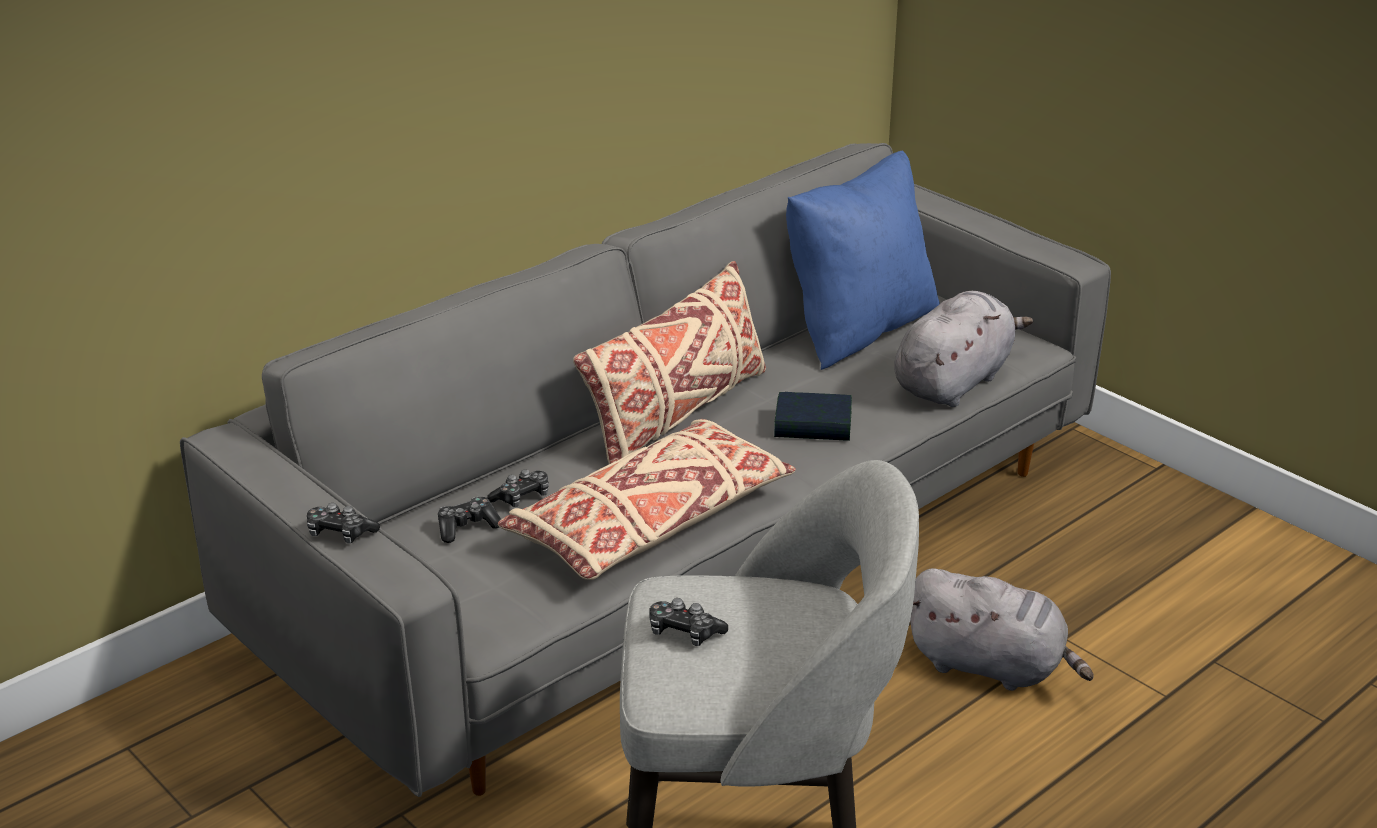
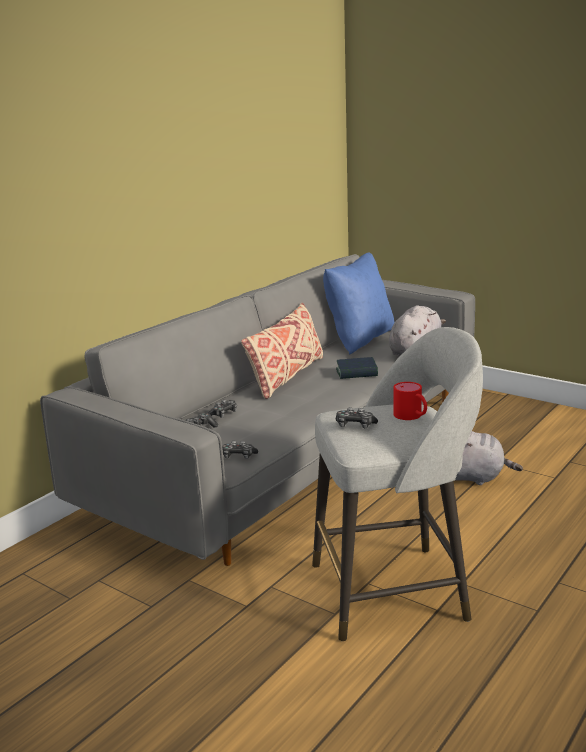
camera: 10 degrees left, 10 degrees down
(340, 533) = (146, 419): game controller -> game controller (238, 456)
(649, 524) = (294, 416): beige pillow -> none
(798, 626) = (411, 416): none -> red mug

